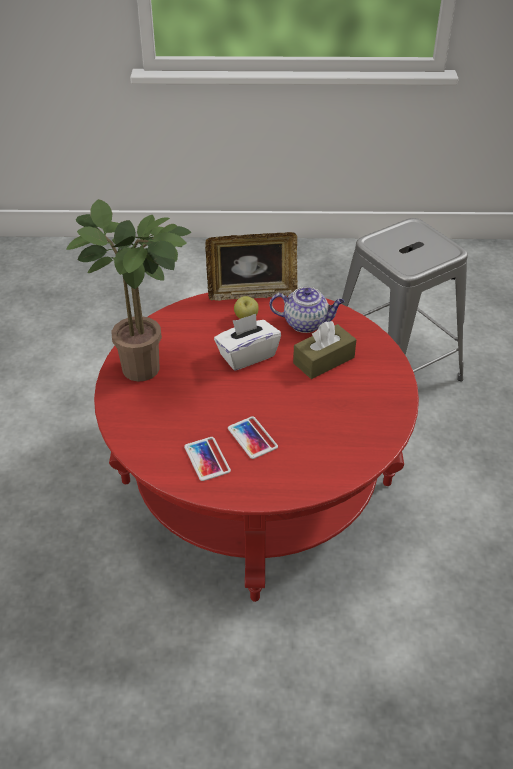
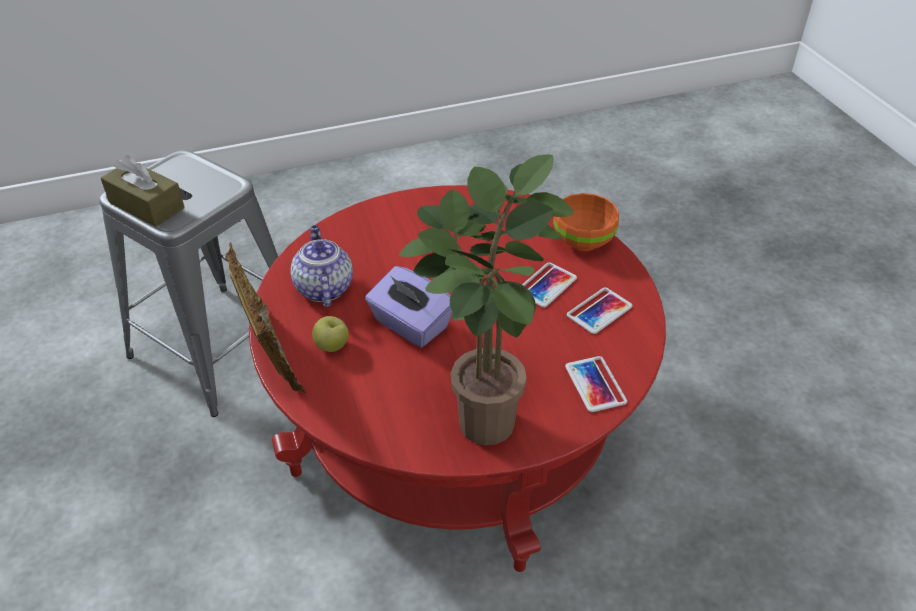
camera: 110 degrees left, 0 degrees up
(138, 429) = (595, 384): none -> phone
(247, 355) = (410, 325): white tissue box -> purple tissue box
(297, 482) = (584, 241): none -> orange bowl
(323, 360) = (390, 259): brown tissue box -> brown tissue box (146, 205)

